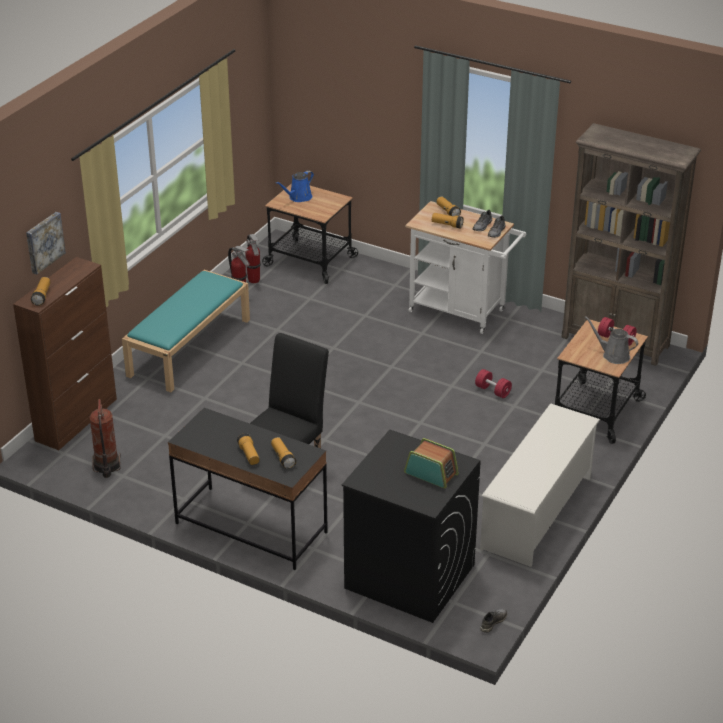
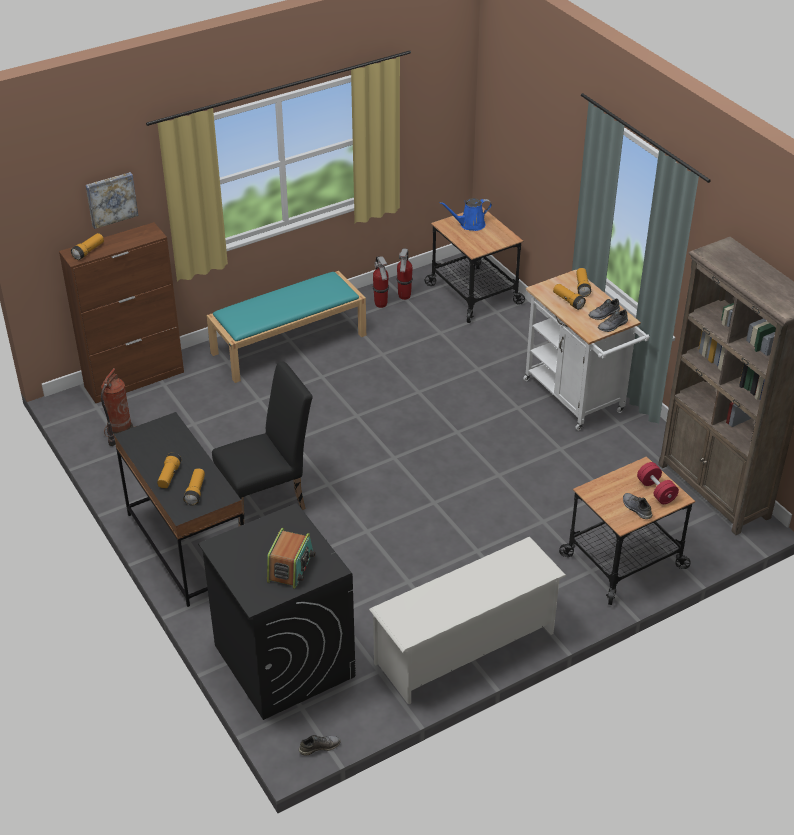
camera: 30 degrees right, 5 degrees up
(431, 473) = (291, 567): radio -> radio turned 45 degrees clockwise
(493, 391) = (535, 496): red dumbbell -> none
(613, 355) = (636, 509): grey watering can -> grey shoe

